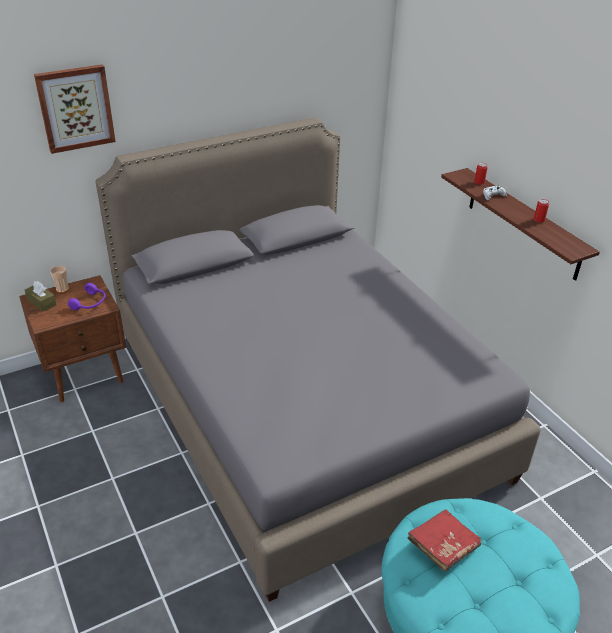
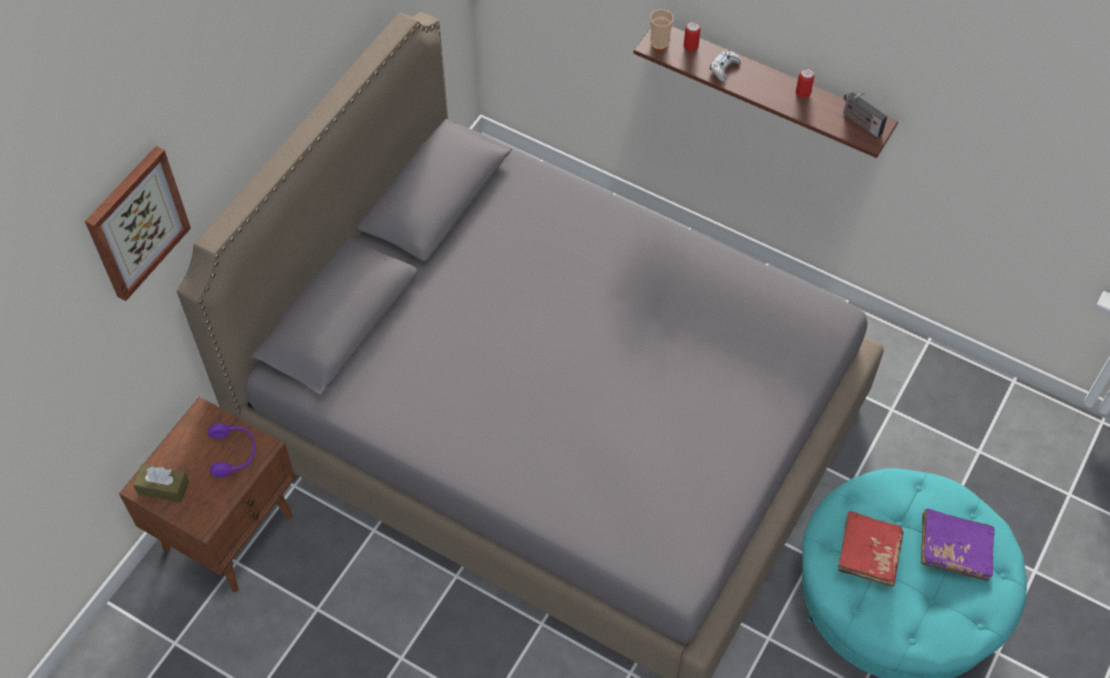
camera: 30 degrees left, 20 degrees up
(62, 289) = (170, 449): cup -> cup (659, 43)
(516, 578) = (954, 550): none -> purple book
(570, 243) = (860, 122): none -> radio

